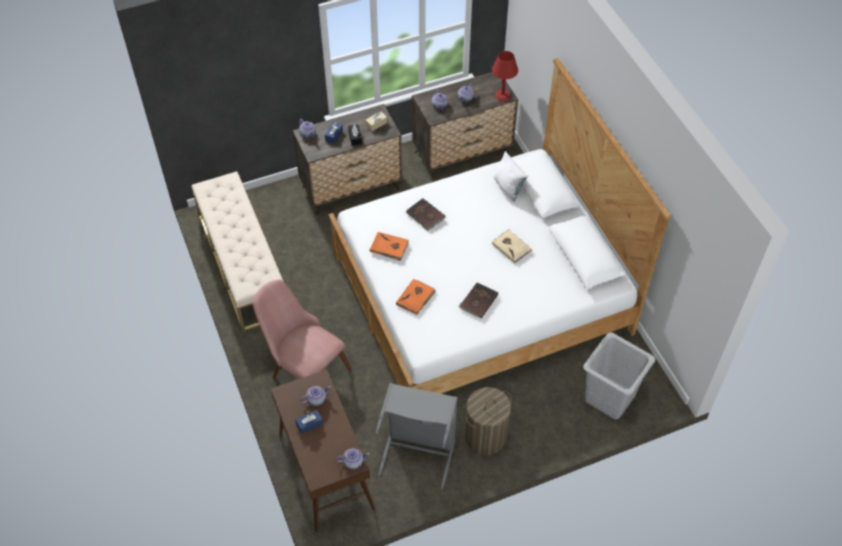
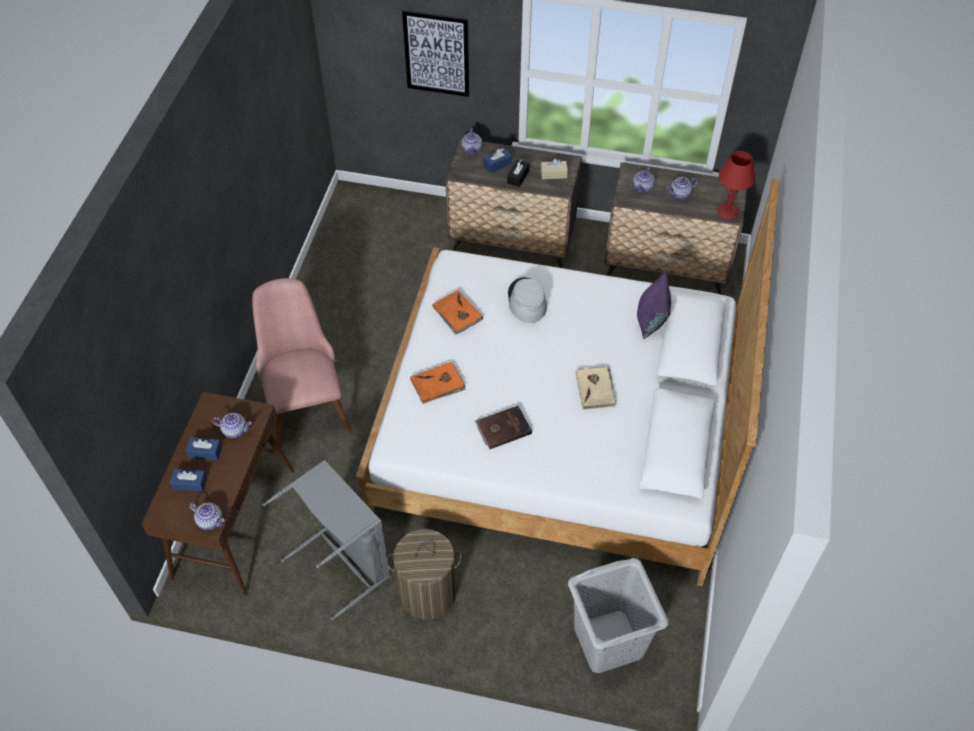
camera: 35 degrees right, 0 degrees up
(243, 264) = (339, 262): beige bench -> none
(259, 76) = (437, 53): none -> picture
(318, 448) = (190, 483): none -> blue tissue box
(425, 216) = (526, 301): brown book -> grey hat
(508, 187) = (651, 320): white pillow -> purple pillow

